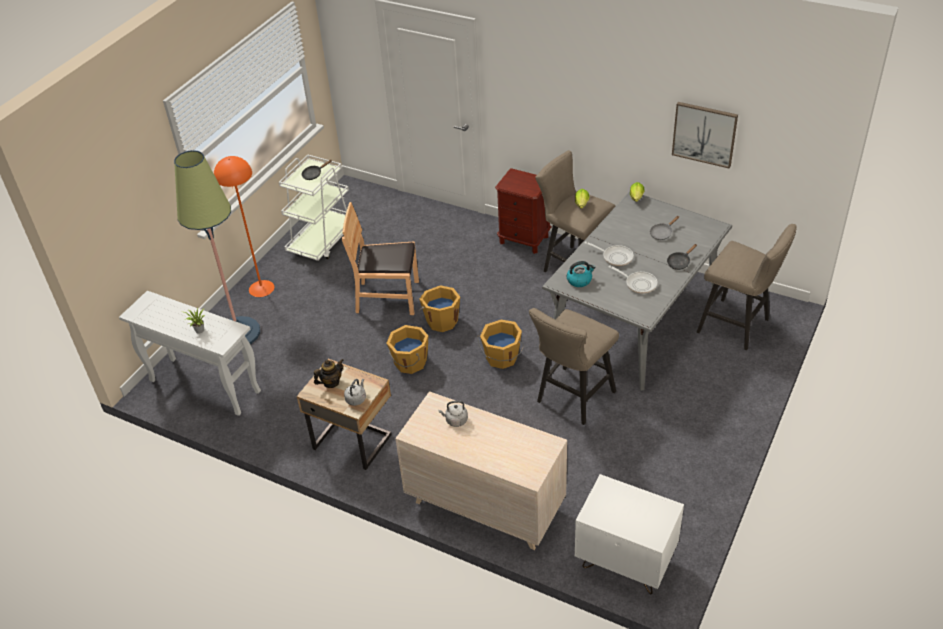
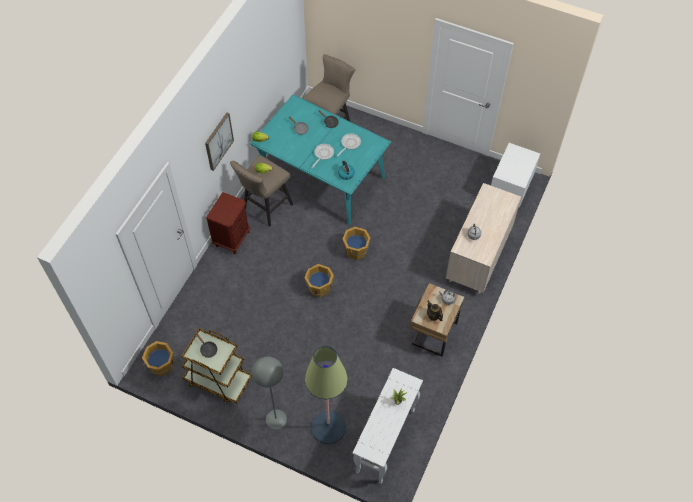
camera: 95 degrees left, 15 degrees up
(261, 288) = (276, 419): orange floor lamp -> grey floor lamp
(323, 240) = (218, 380): white cart -> brown cart
(388, 297) = (292, 325): brown chair -> none
(409, 363) = (361, 305): orange bucket -> orange bucket (162, 365)
(572, 399) = (393, 213): beige stool -> none
(634, 319) = (321, 177): grey dining table -> turquoise dining table
(704, 134) = (265, 70): picture -> picture (218, 141)

